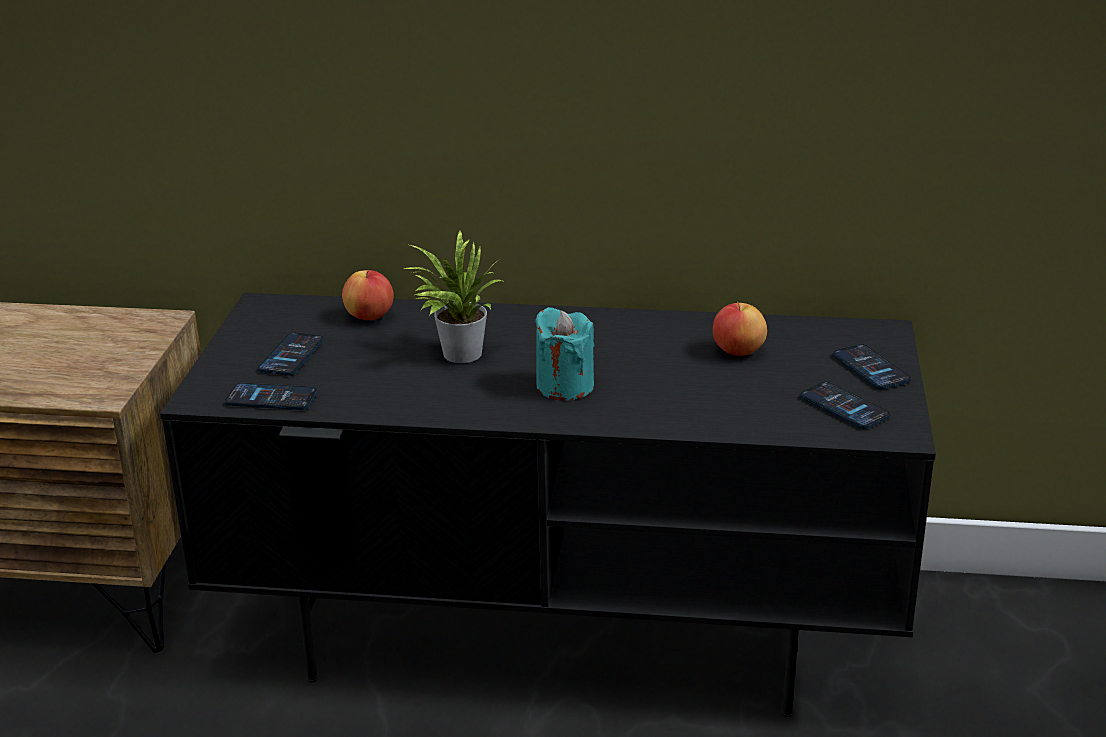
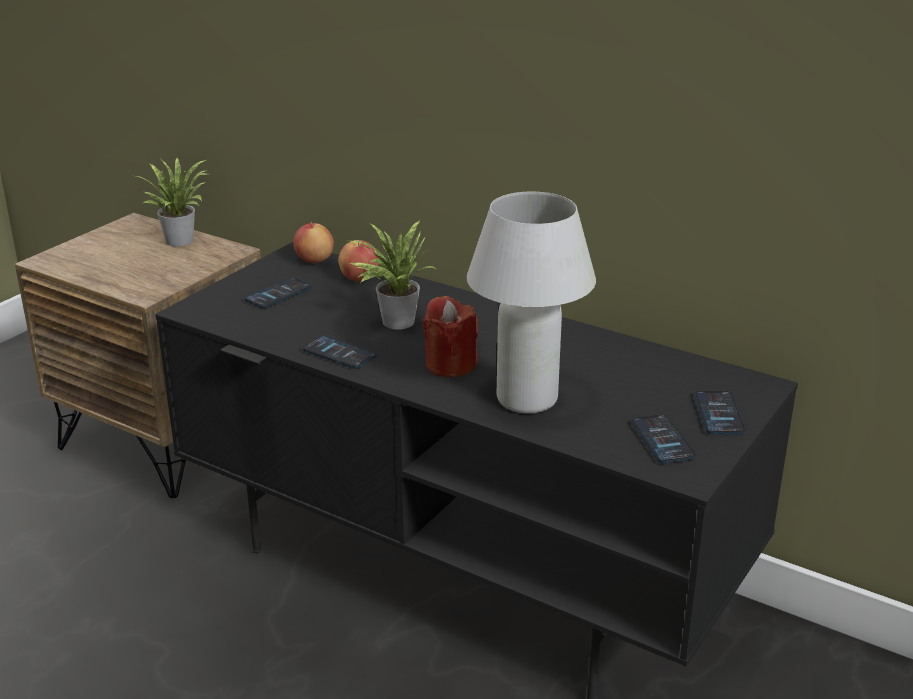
camera: 25 degrees right, 0 degrees up
(81, 320) = (181, 239): none -> potted plant
(271, 398) = (235, 322): phone -> phone (339, 353)
(565, 386) = (450, 365): turquoise candle -> red candle
(678, 401) = (527, 399): none -> white table lamp
(738, 351) = (616, 372): apple -> apple (314, 260)

